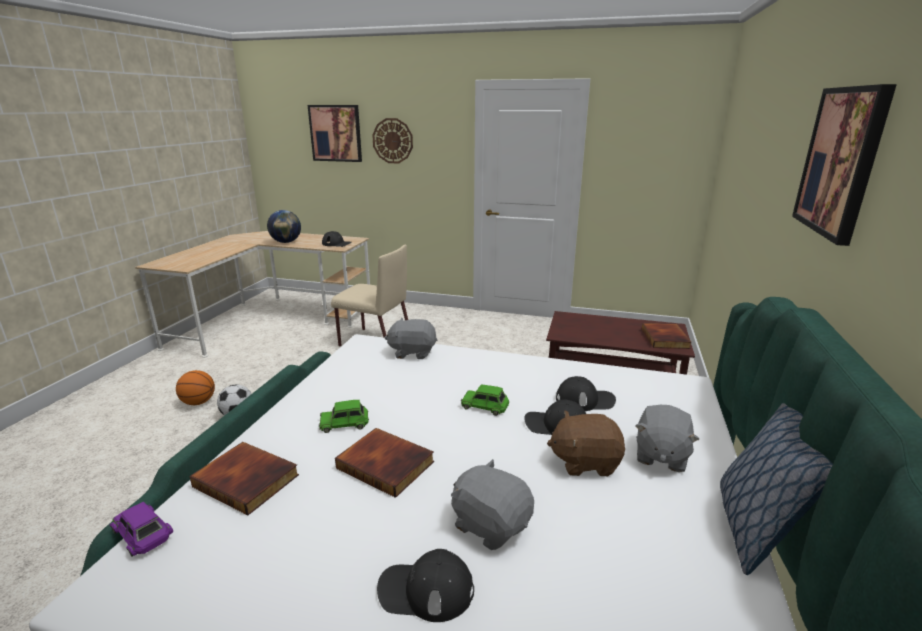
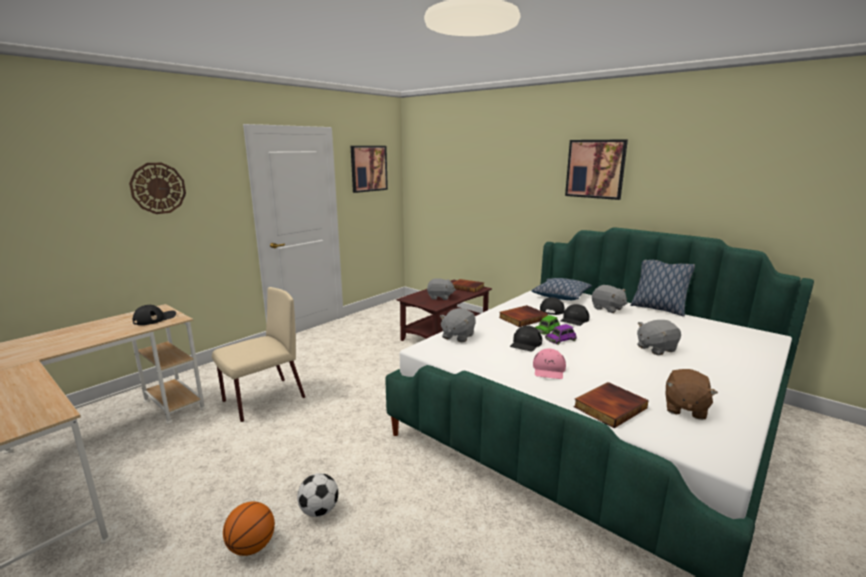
camera: 65 degrees left, 5 degrees down
(143, 533) = (667, 444): purple toy car -> purple toy car (560, 339)
(286, 242) = (77, 342): globe -> none
(336, 133) = (66, 185): picture -> picture (368, 168)
(344, 423) = (549, 370): green toy car -> pink cap
(387, 464) = (601, 363): book -> book (522, 318)
(425, 590) = (701, 368): black cap -> black cap (525, 344)
(585, 462) = (609, 322): brown plush toy -> brown plush toy (684, 408)
(596, 331) = (440, 297): none -> grey plush toy
(668, 400) = (561, 295): none -> pillow

